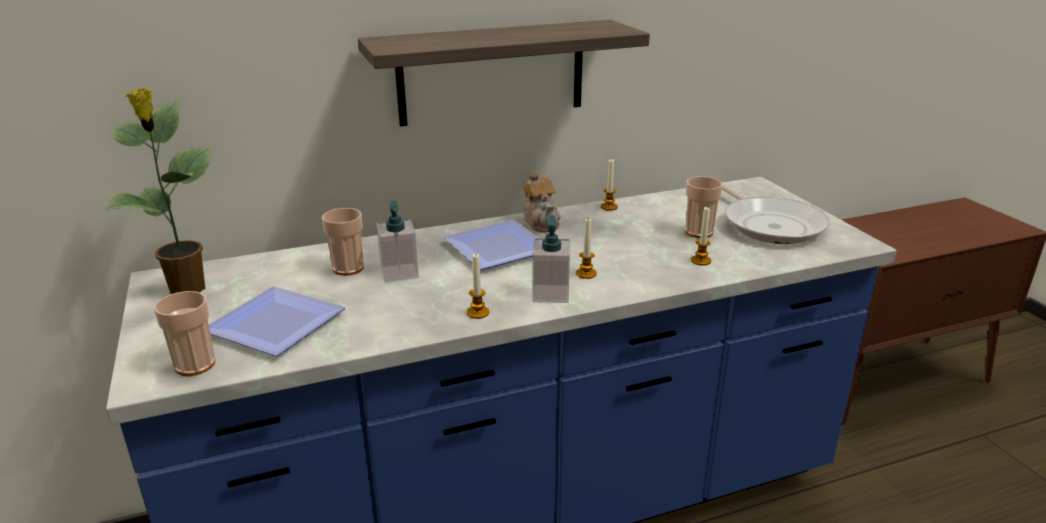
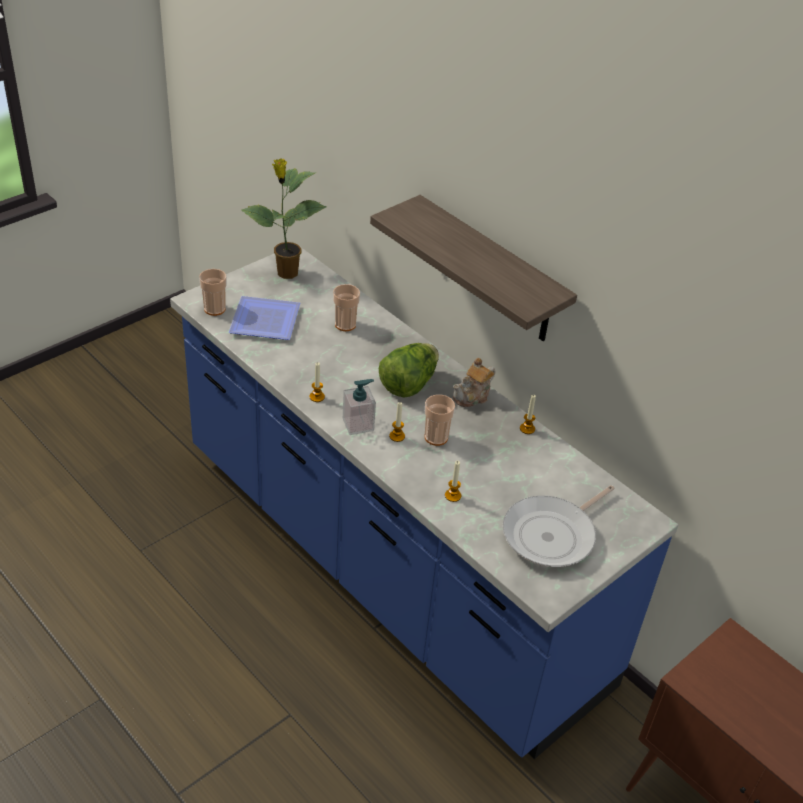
camera: 65 degrees right, 15 degrees up
(399, 273) = (351, 348): soap dispenser -> none
(497, 250) = (408, 384): plate -> lettuce
(699, 232) = (508, 490): cup -> cup (436, 437)

